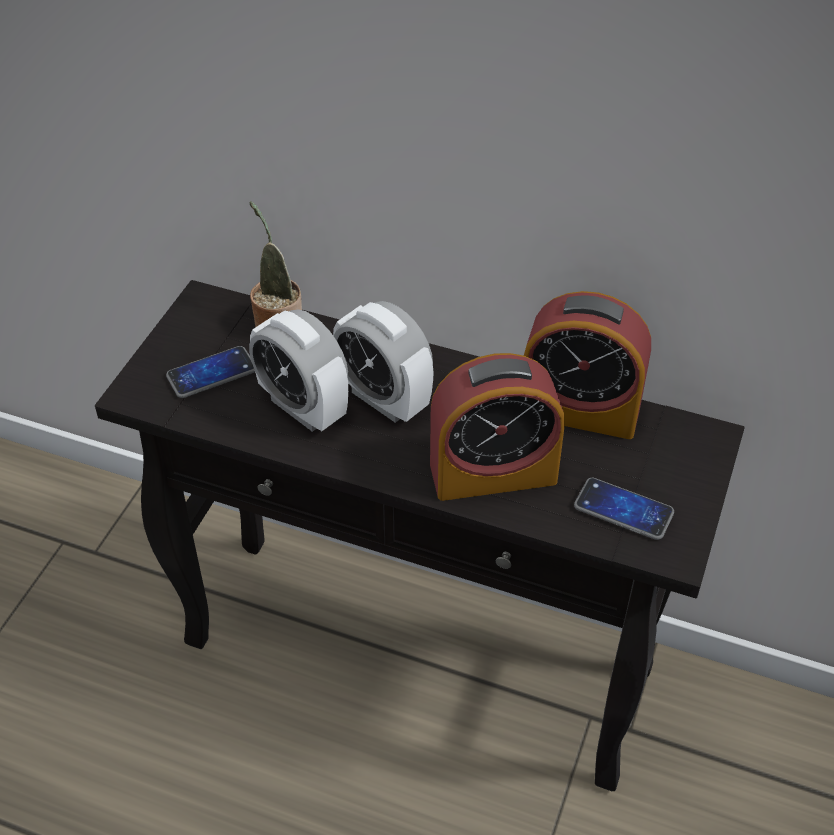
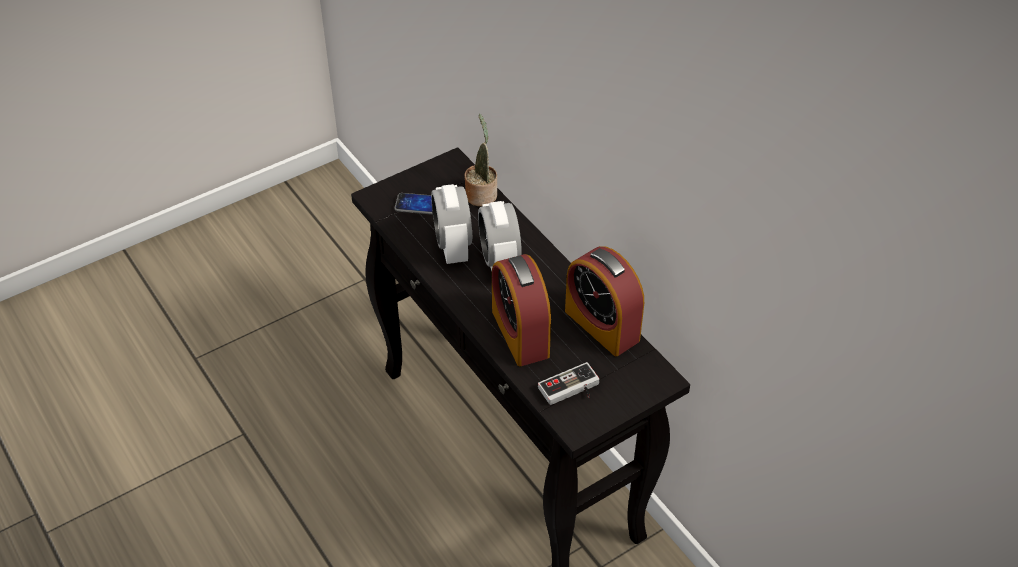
camera: 35 degrees right, 0 degrees up
(493, 473) = (520, 333): alarm clock -> alarm clock turned 45 degrees clockwise
(623, 510) = (571, 390): phone -> game controller

